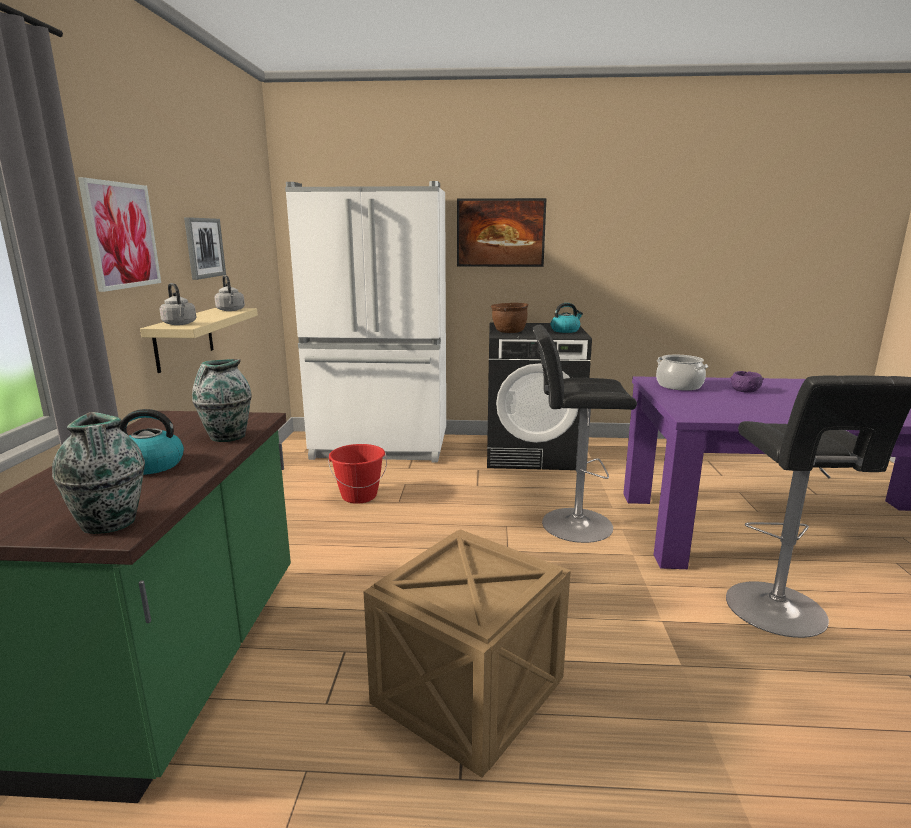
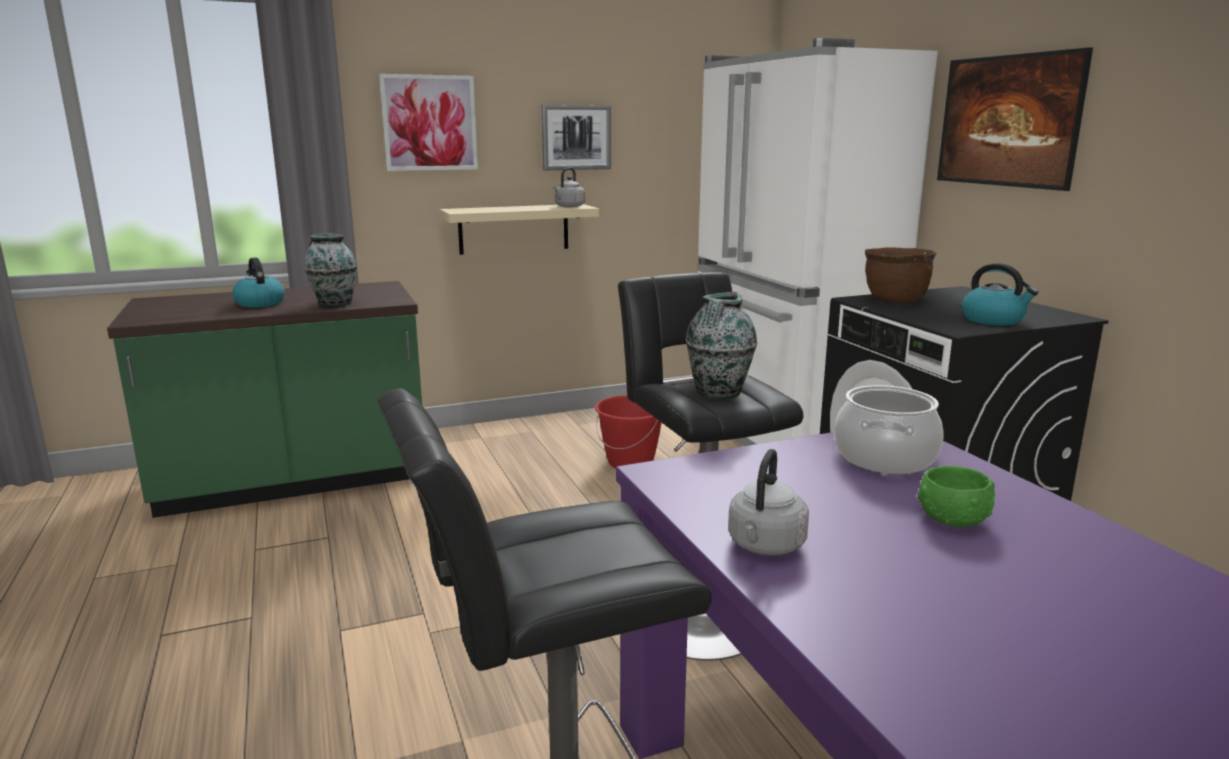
camera: 65 degrees right, 0 degrees up
(110, 524) = (148, 317): vase -> vase (718, 393)
(180, 324) = (468, 210): grey kettle -> grey kettle (765, 546)
(467, 695) = (273, 614): crate -> none
(744, 391) = (953, 518): purple bowl -> green bowl

